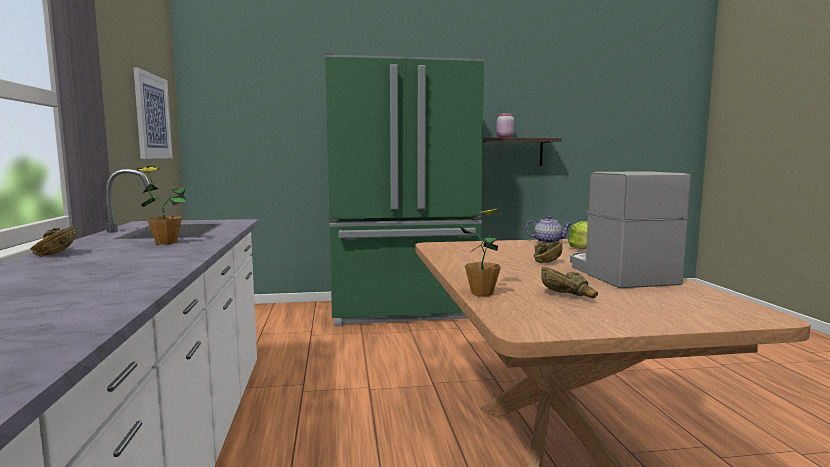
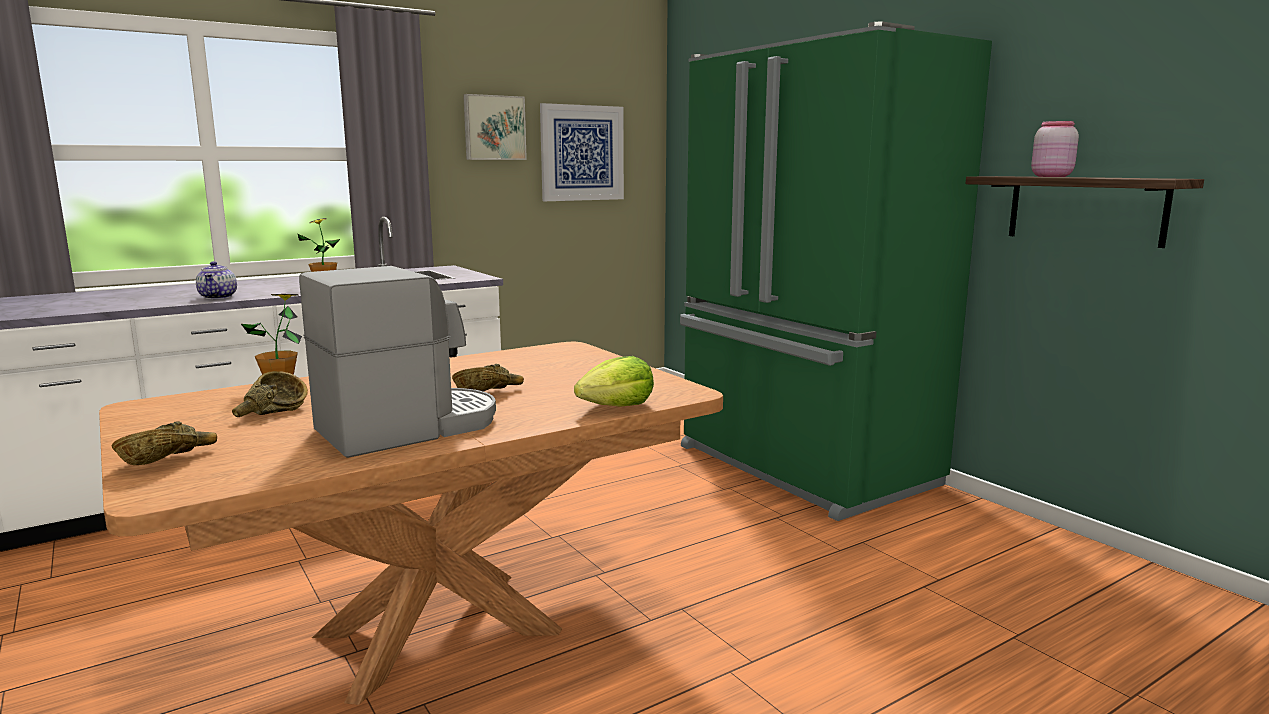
camera: 65 degrees right, 5 degrees up
(55, 253) = (271, 280): brown bowl -> brown bowl (168, 459)
(115, 85) = (494, 128): none -> picture
(548, 242) = (664, 385): teapot -> teapot (218, 297)

